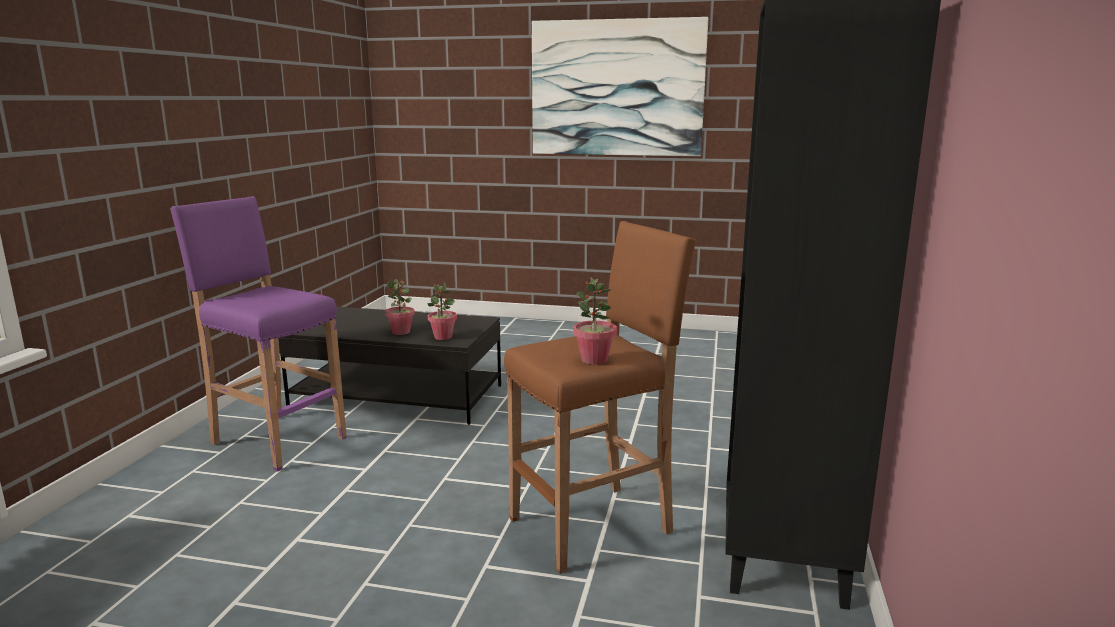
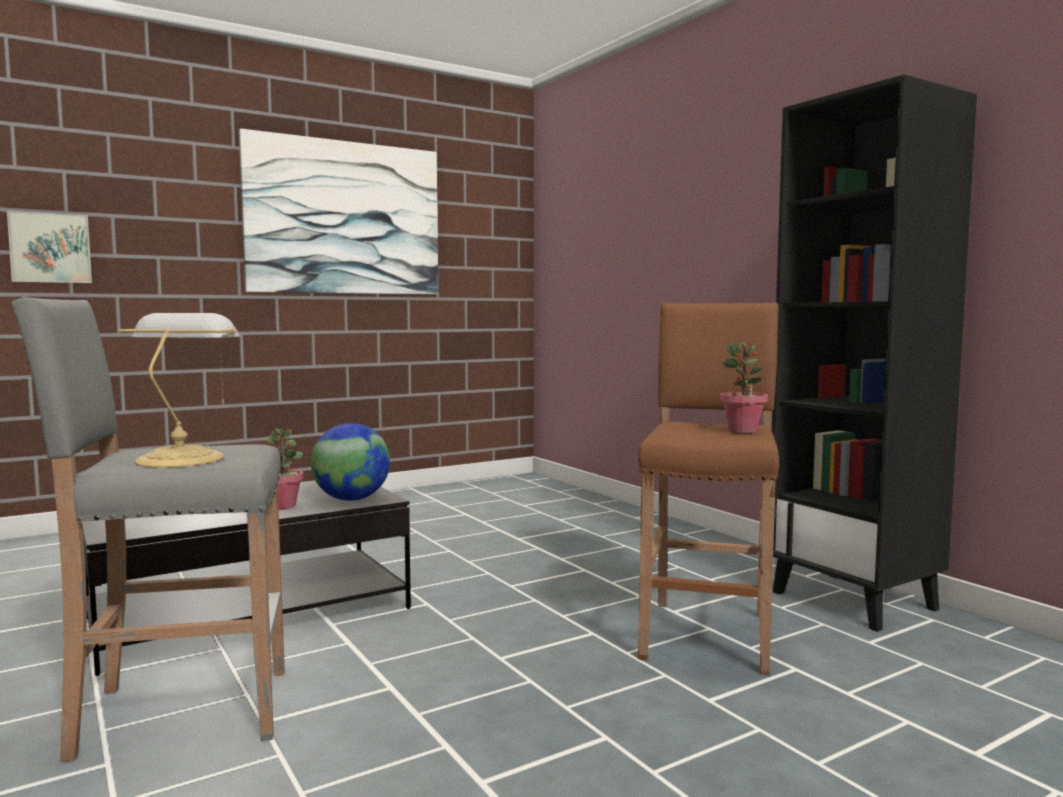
camera: 45 degrees left, 10 degrees down
(257, 300) = (182, 458): none -> table lamp
(276, 440) = (179, 713): purple stool -> grey stool
(412, 123) = (50, 248): none -> picture
(443, 337) = (351, 499): potted plant -> globe

